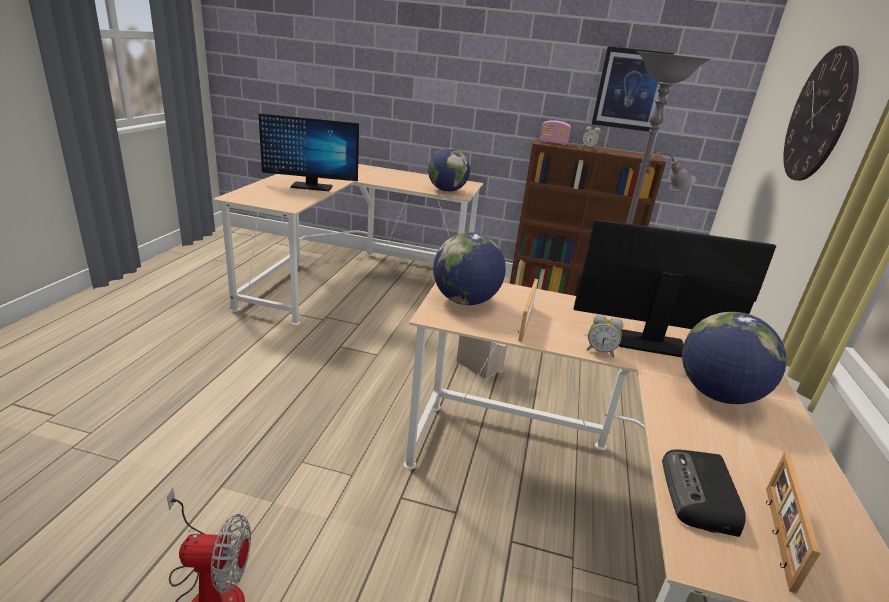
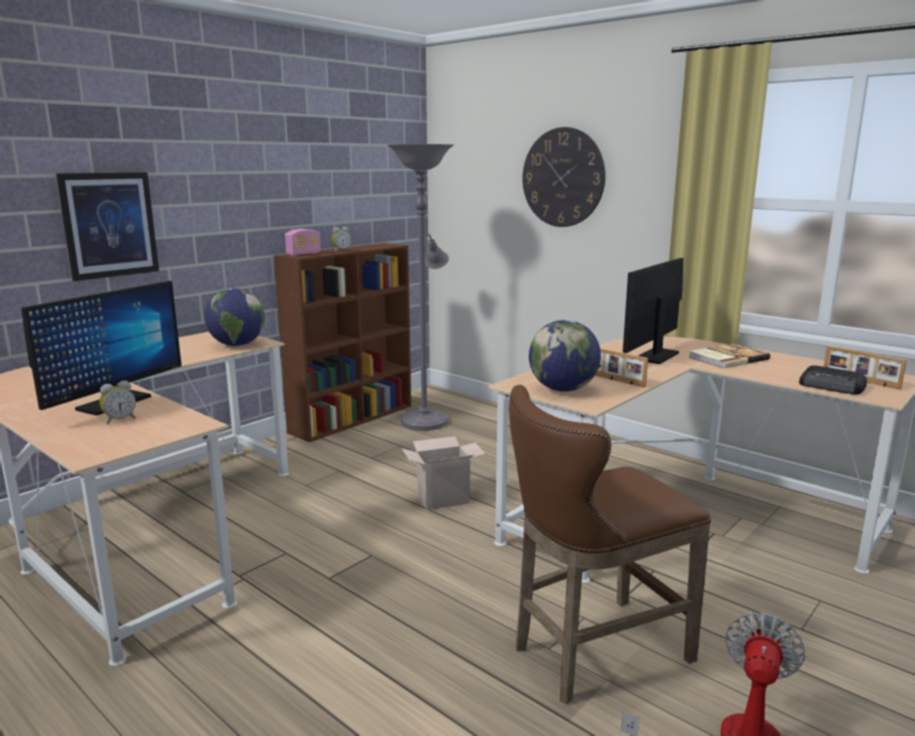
camera: 60 degrees left, 10 degrees down
(304, 487) = (591, 653): none -> brown stool
(600, 351) = (665, 370): alarm clock -> alarm clock (119, 420)
(630, 89) = (344, 183): picture -> picture (109, 225)
(717, 395) = (726, 358): globe -> book

